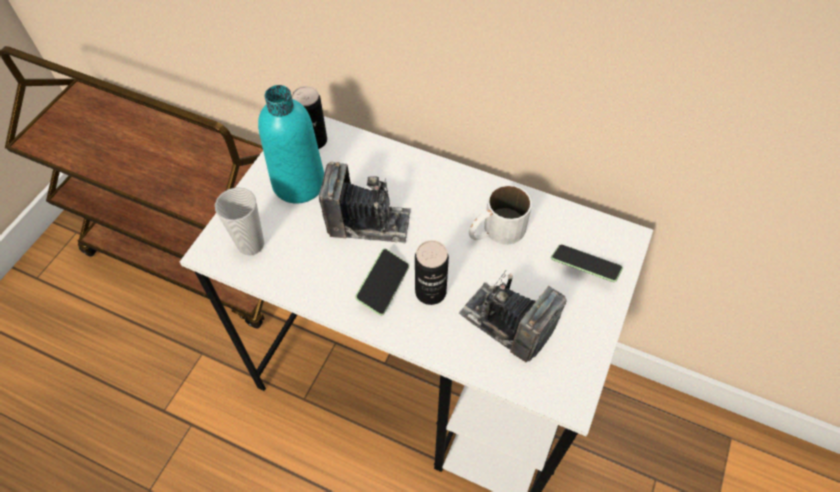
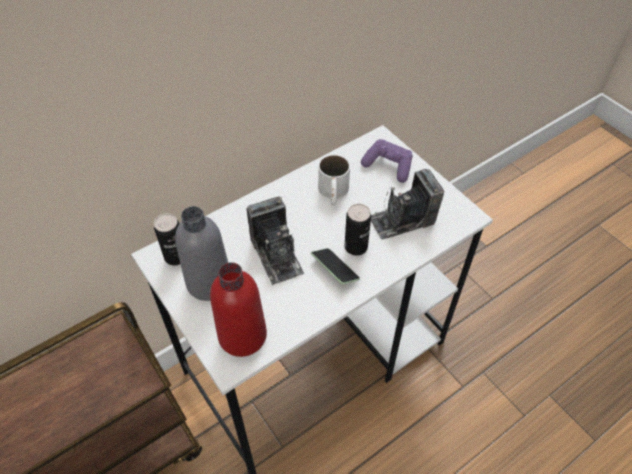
camera: 60 degrees left, 5 degrees down
(251, 244) = (242, 335): cup -> red bottle
(299, 183) = (209, 282): turquoise bottle -> grey bottle
(368, 222) = (276, 255): camera -> camera turned 120 degrees clockwise
(584, 268) = (388, 166): phone -> purple game controller

